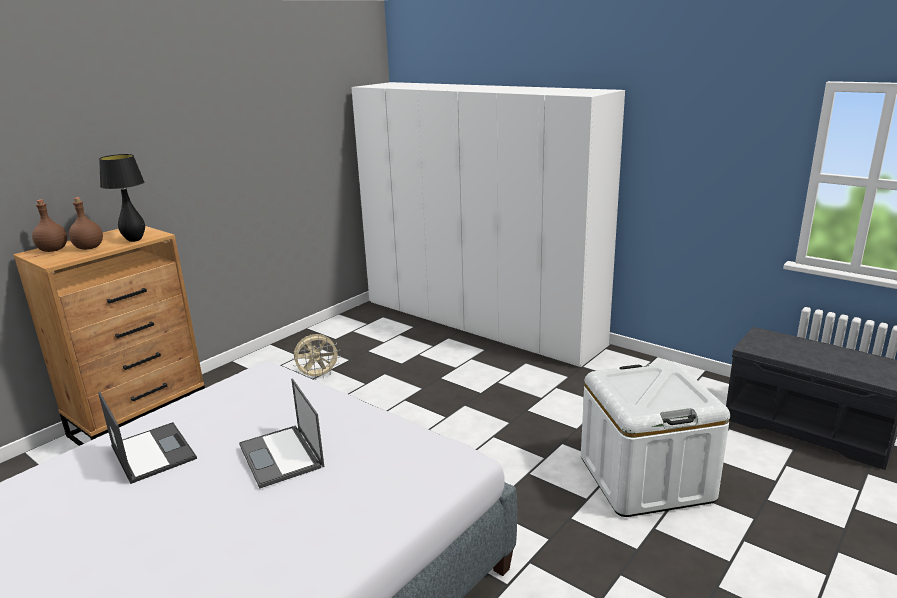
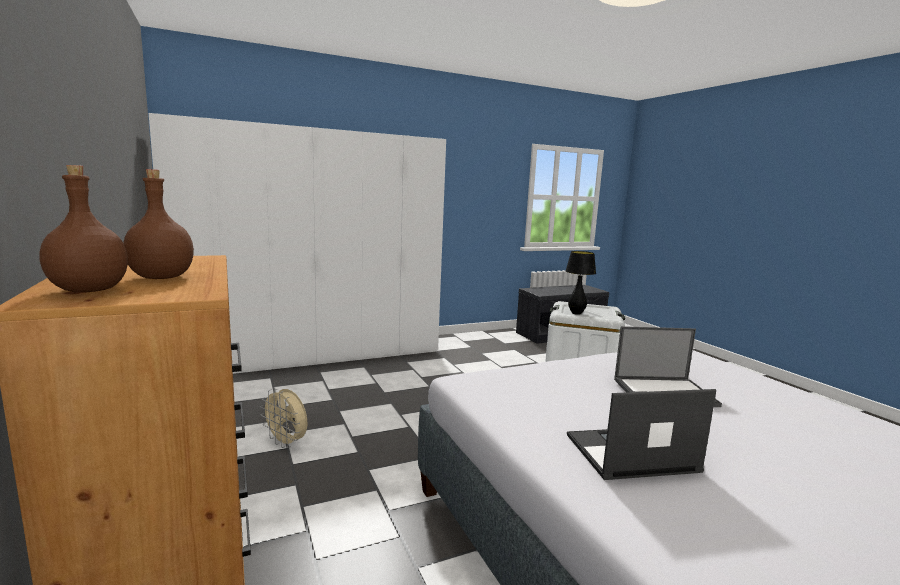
camera: 65 degrees left, 10 degrees down
(134, 240) = (196, 264): black table lamp -> black table lamp (576, 313)
(318, 376) = (287, 443): beige fan -> beige fan turned 120 degrees clockwise

